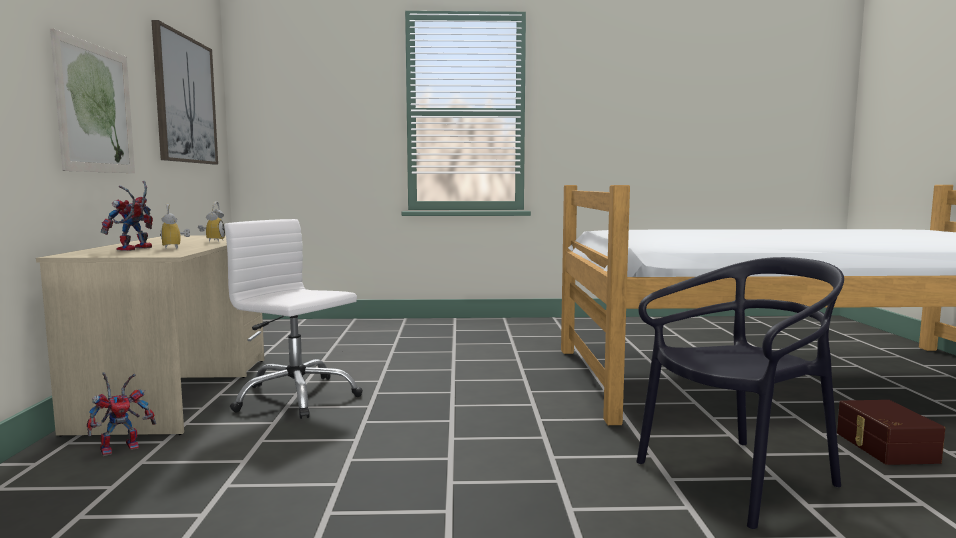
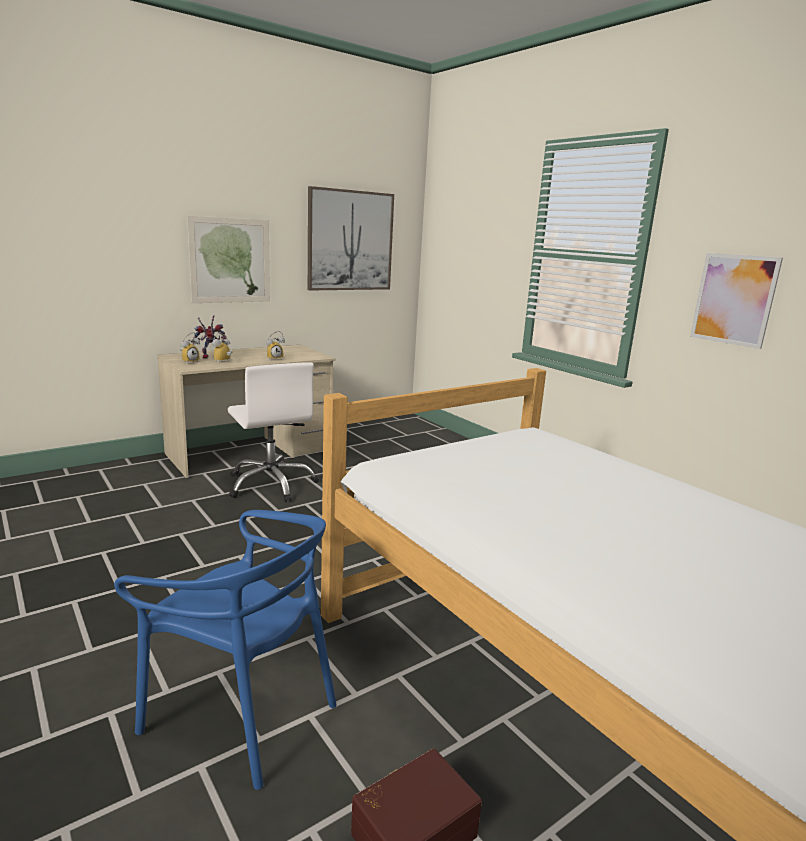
camera: 55 degrees right, 10 degrees up
(122, 447) = (160, 472): toy robot -> none
(132, 253) = (189, 361): none -> alarm clock
(296, 397) = (271, 484): white office chair -> white office chair turned 150 degrees clockwise
(599, 134) = (734, 299): none -> picture
(738, 478) = (242, 712): black chair -> blue chair

